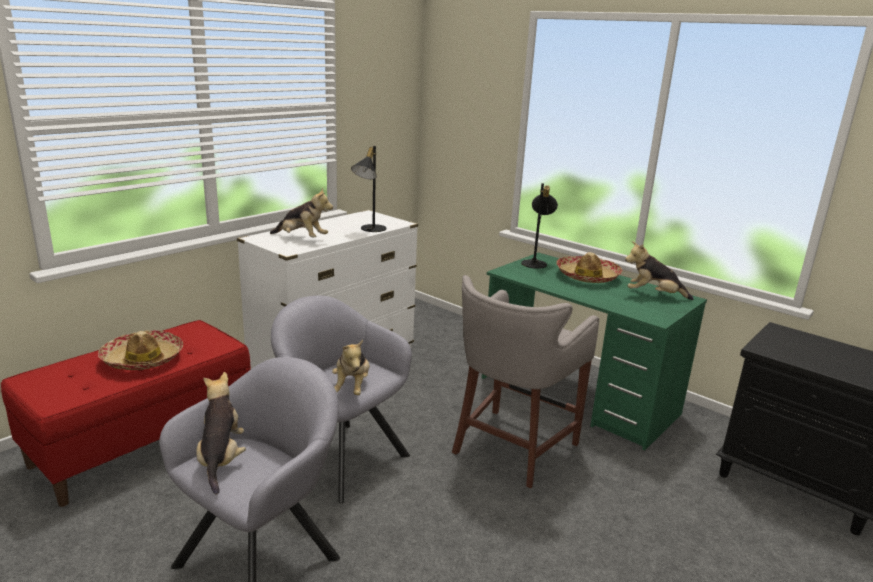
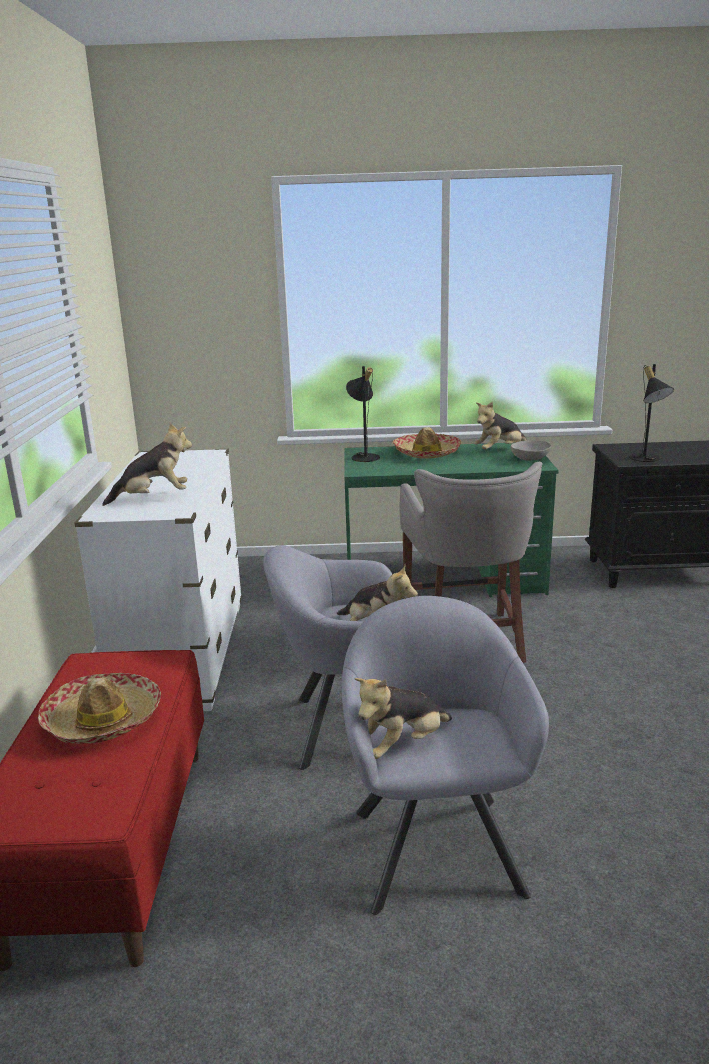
camera: 40 degrees left, 0 degrees up
(221, 459) = (402, 745): plush toy -> plush toy turned 75 degrees counterclockwise
(369, 229) = (197, 467): black table lamp -> black table lamp (646, 459)
(662, 311) = (530, 459): none -> grey bowl

